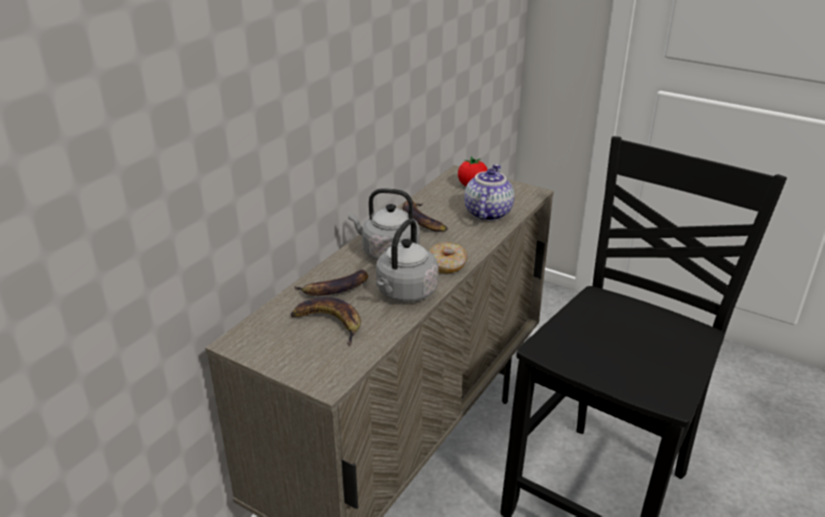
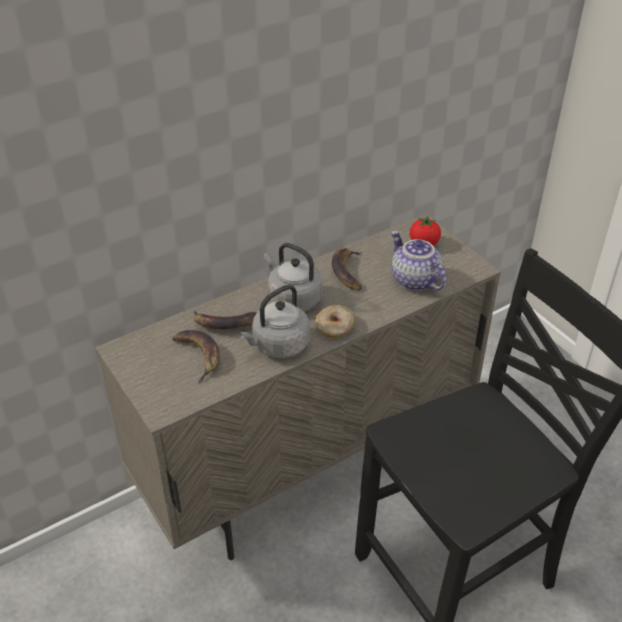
camera: 25 degrees right, 10 degrees up
(487, 213) = (413, 280): teapot -> teapot turned 75 degrees counterclockwise

